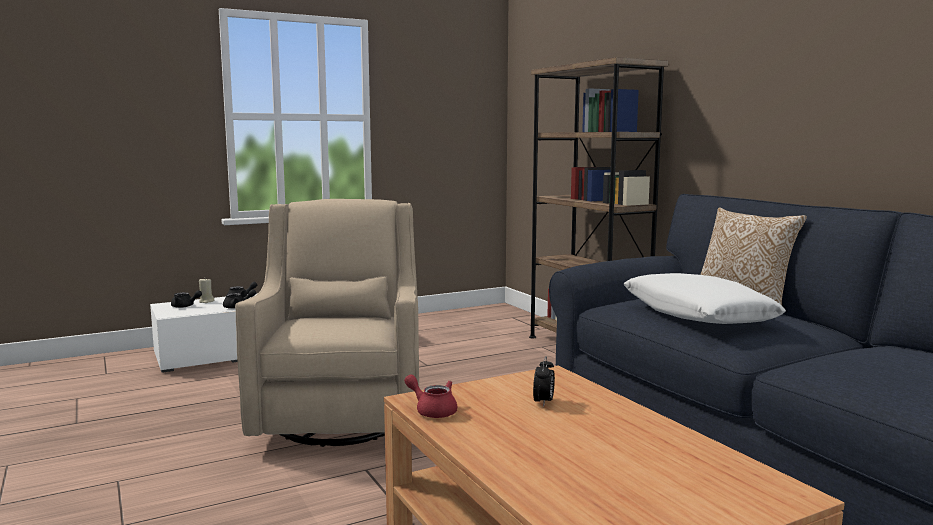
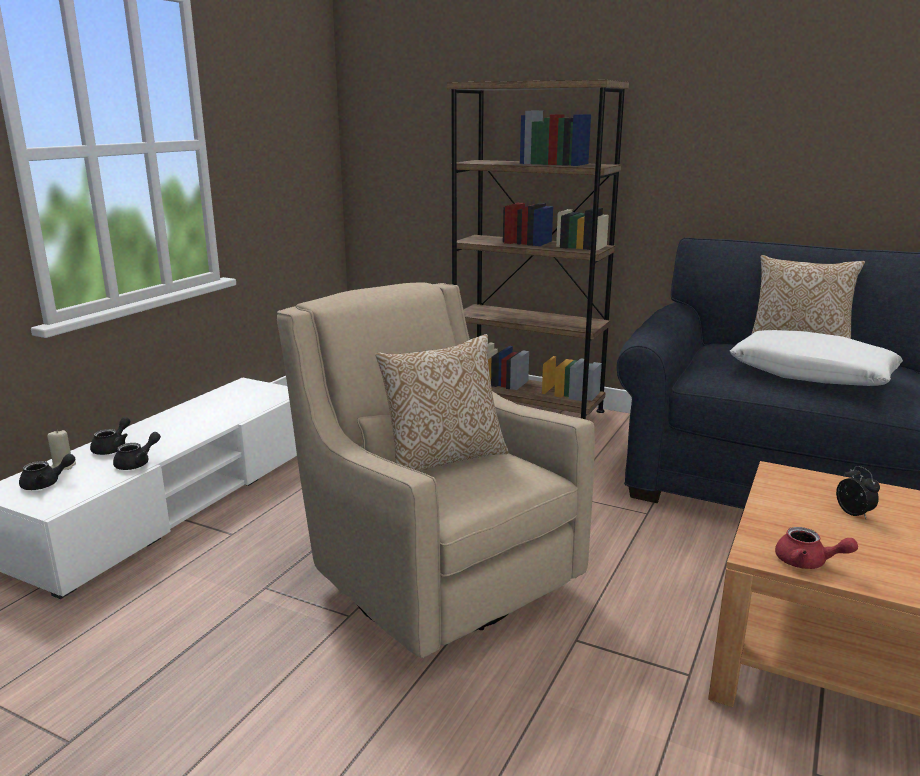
camera: 35 degrees left, 10 degrees up
(337, 318) = (443, 459): none -> pillow
(432, 410) = (807, 562): red teapot -> red teapot turned 150 degrees counterclockwise

